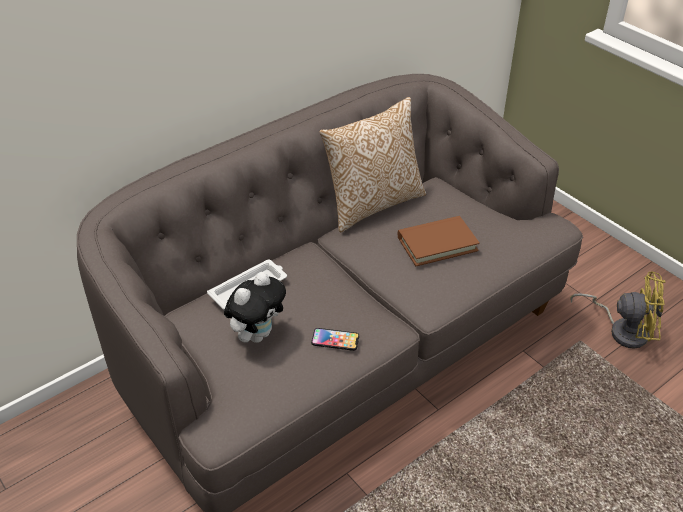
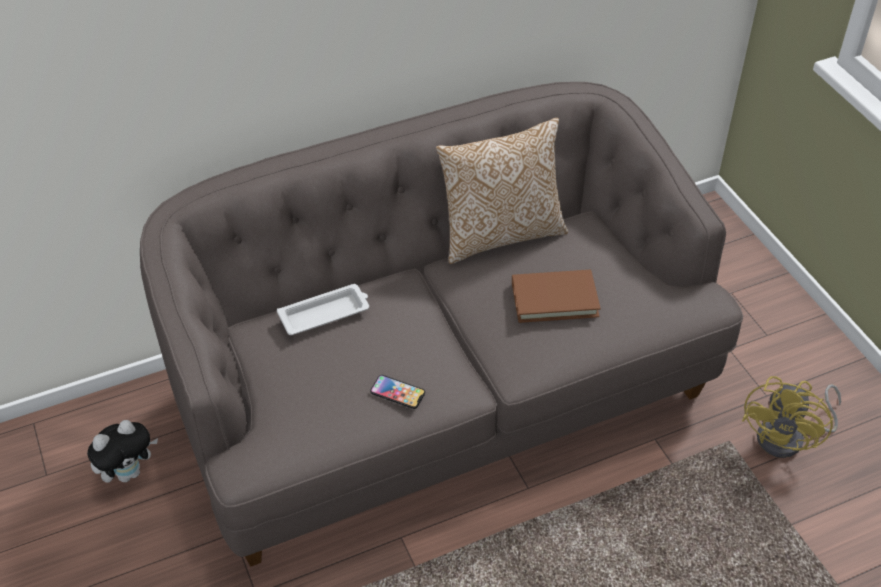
camera: 15 degrees right, 5 degrees up
(257, 334) = (317, 369): plush toy -> plush toy (129, 472)
(622, 330) = (789, 438): yellow fan -> yellow fan turned 90 degrees clockwise

